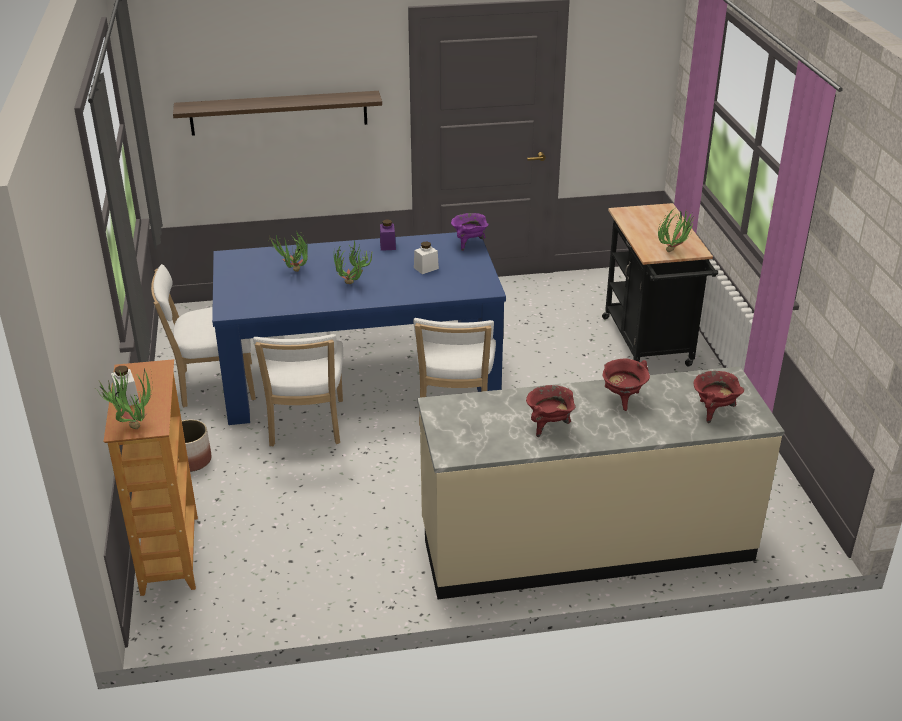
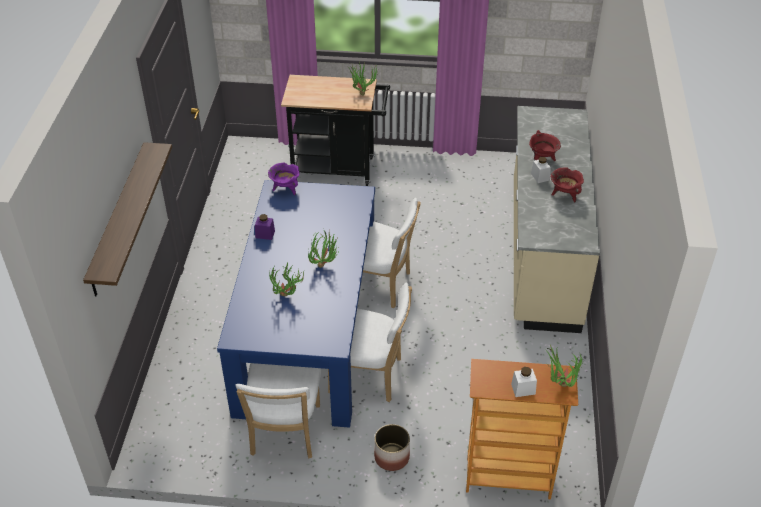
camera: 75 degrees left, 10 degrees up
(426, 268) = (314, 219): white jar -> white jar (540, 177)
(713, 411) = (563, 128): red cooking pot -> none

